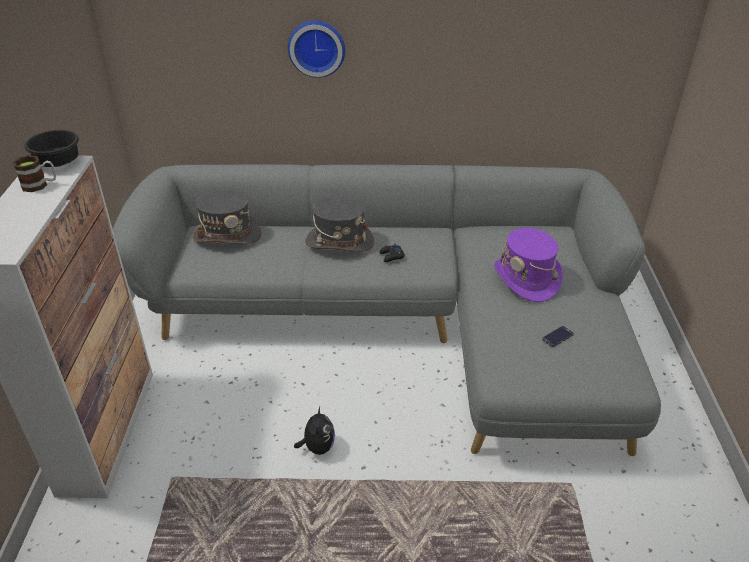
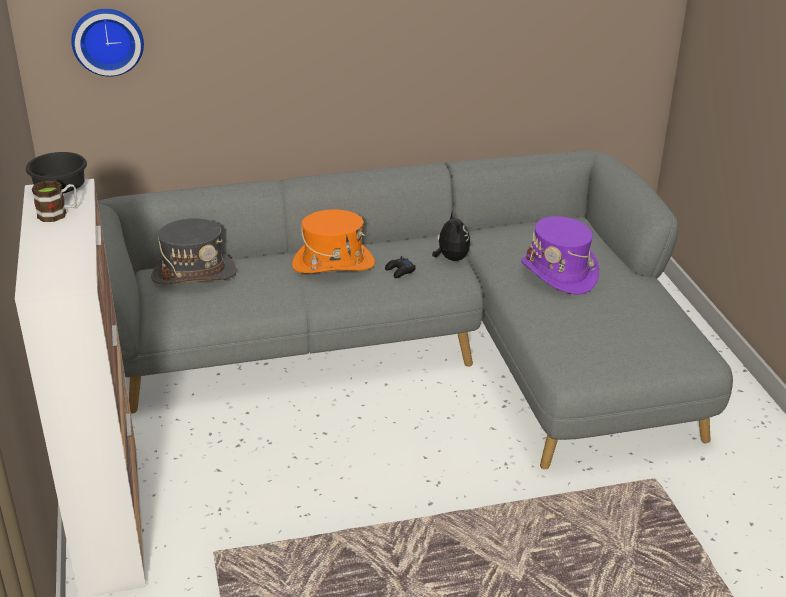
camera: 15 degrees left, 5 degrees down
(316, 47) = (282, 40): wall clock -> wall clock (107, 40)
(317, 447) = (370, 493): plush toy -> plush toy (451, 258)
(339, 242) = (333, 264): grey hat -> orange hat
(558, 336) = (613, 324): phone -> none

